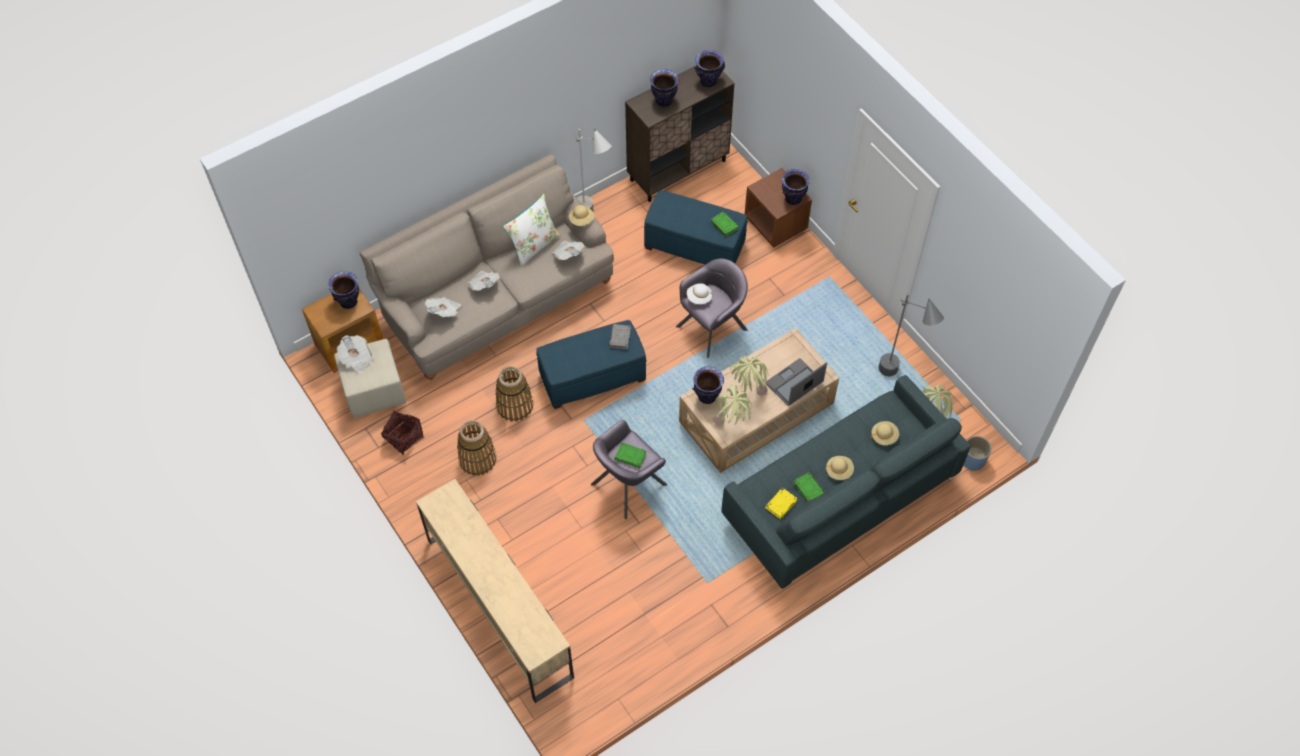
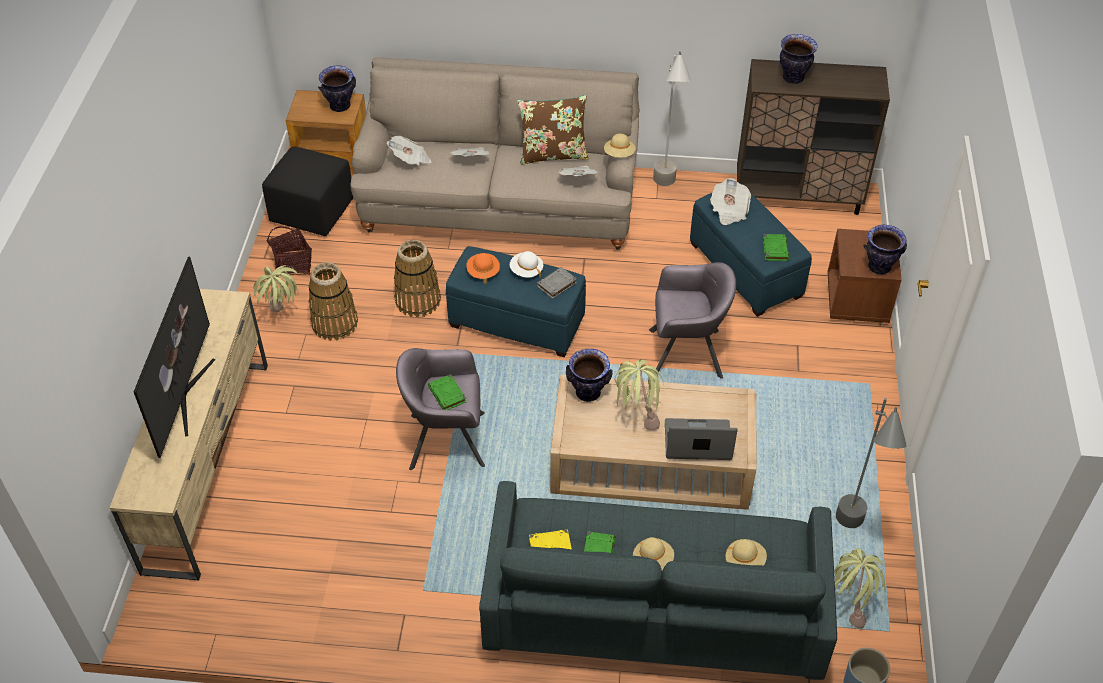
camera: 40 degrees right, 10 degrees down
(356, 359) = (302, 159): newspaper -> newspaper (729, 211)
(373, 391) = (311, 212): beige ottoman -> black ottoman
(494, 573) = (185, 395): none -> television
(533, 246) = (553, 154): white pillow -> brown pillow
(566, 360) = (483, 272): none -> orange hat
(699, 297) = (676, 296): white hat -> white hat (526, 271)
(708, 81) = (861, 85): vase -> none
(731, 425) = (584, 436): potted plant -> potted plant (282, 319)

